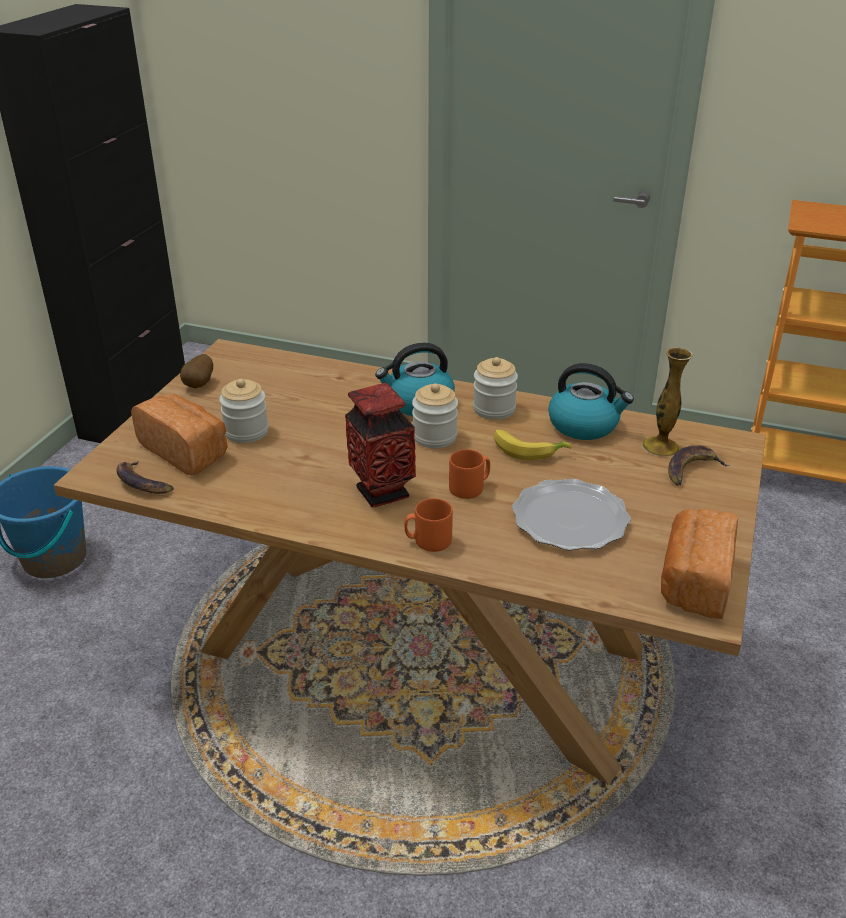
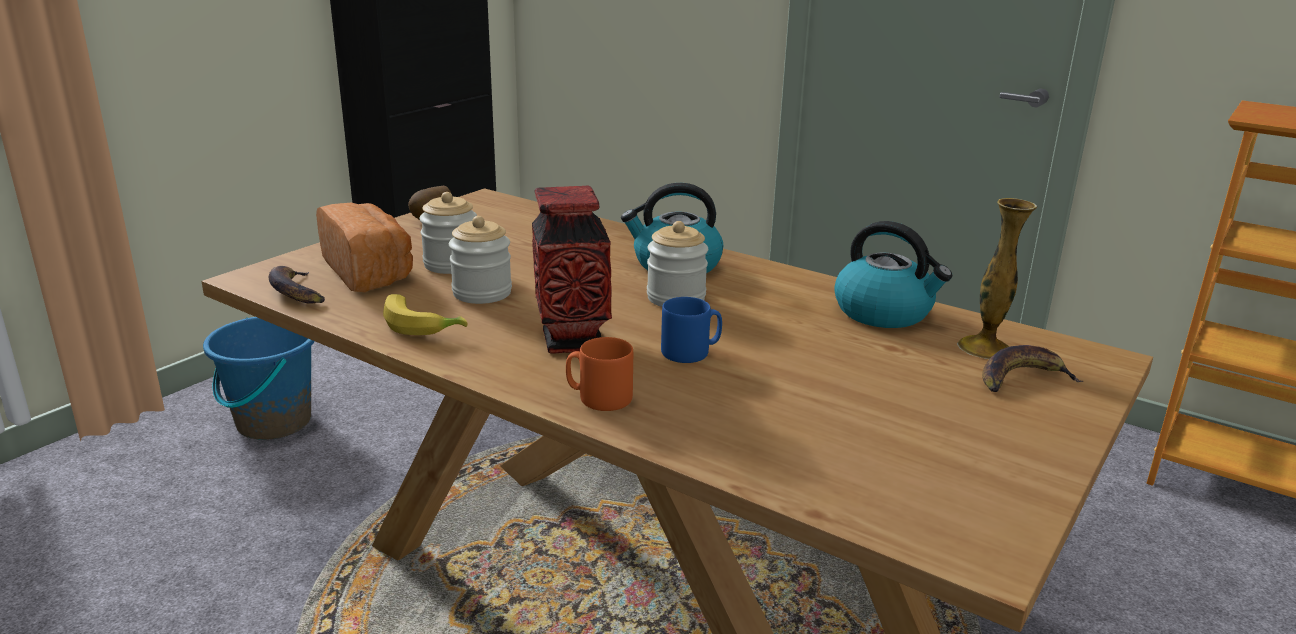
camera: 15 degrees right, 10 degrees down
(470, 488) = (691, 352): orange mug -> blue mug
(494, 409) = (769, 282): jar -> jar (482, 293)
(528, 449) = (792, 326): banana -> banana (423, 325)
(570, 518) = (813, 405): plate -> none
(693, 582) = (973, 510): bread -> none

